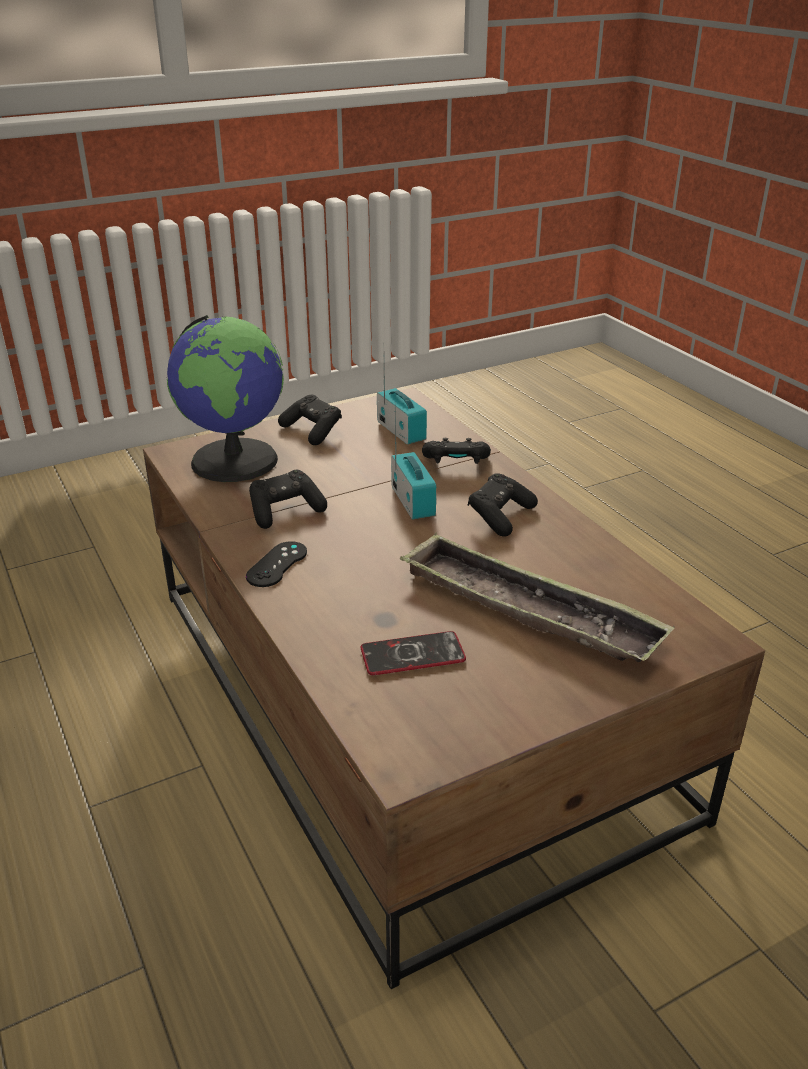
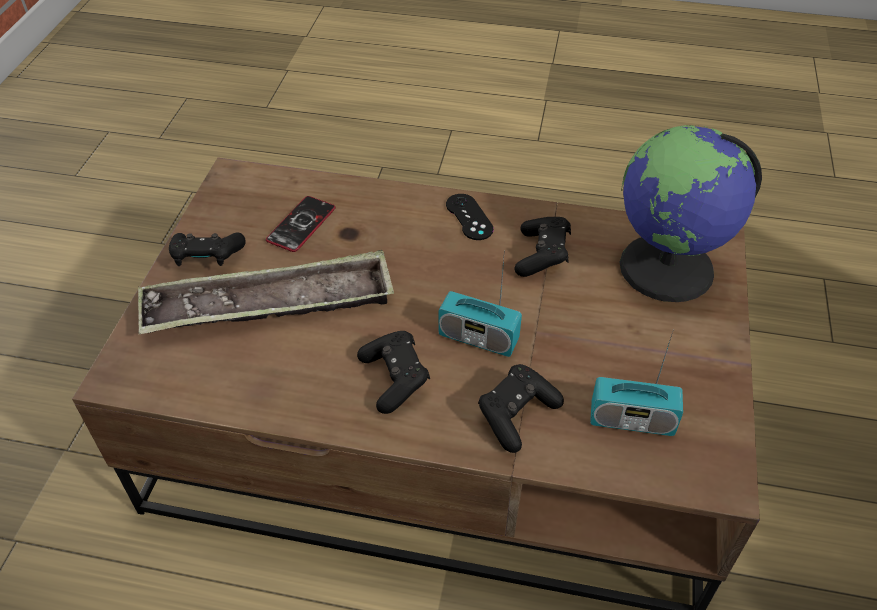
camera: 130 degrees right, 15 degrees up
(312, 431) = (691, 350): black game controller -> black game controller (207, 258)

